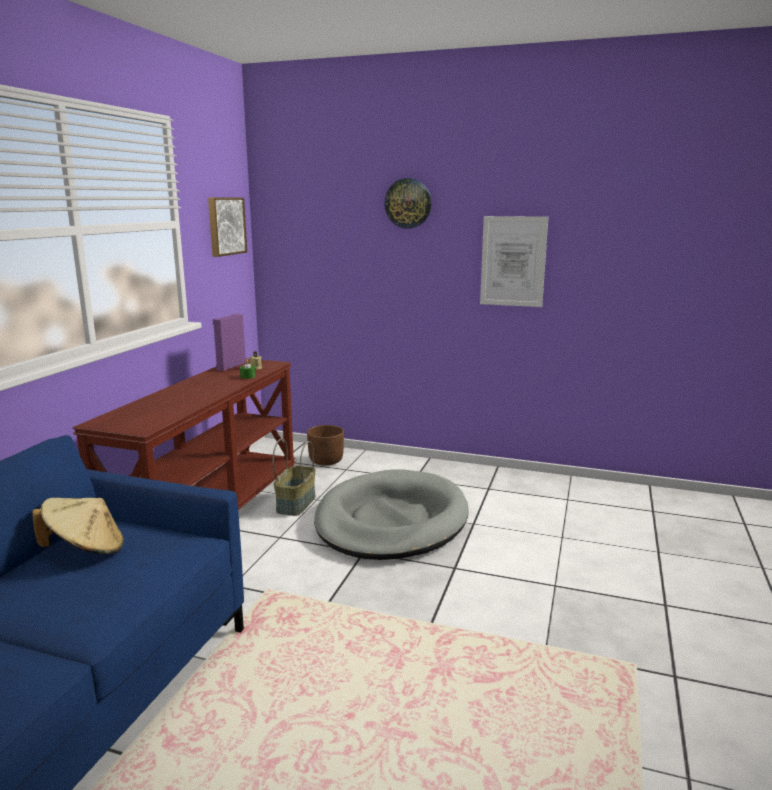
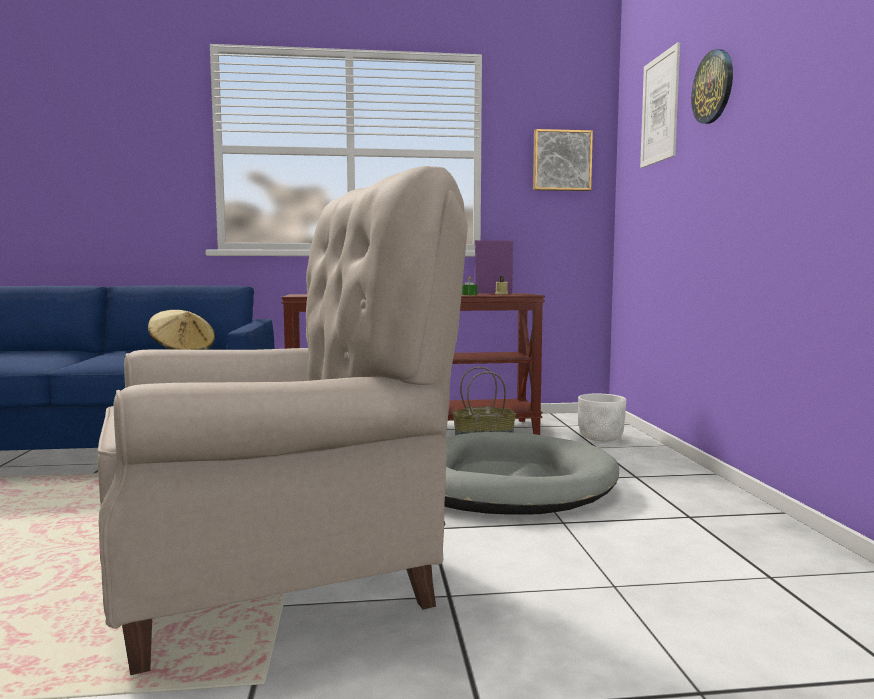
camera: 65 degrees right, 10 degrees down
(326, 461) = (601, 438): brown planter -> white planter
(506, 637) = (290, 577): none -> beige armchair
(513, 261) = (813, 135): picture -> picture (660, 109)

